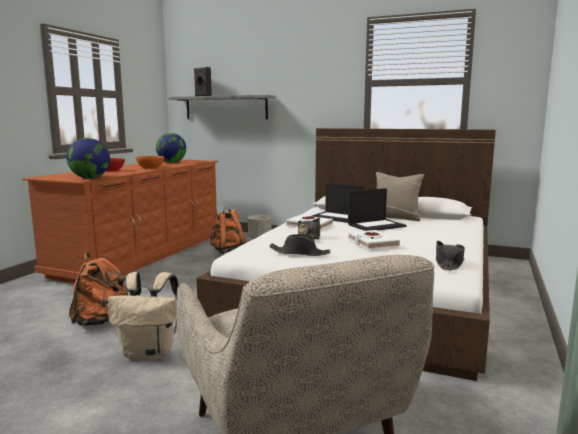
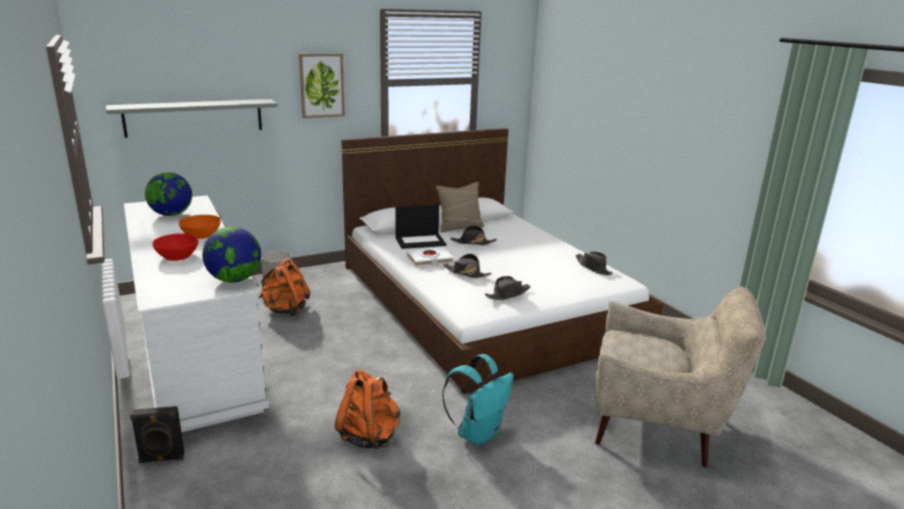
camera: 50 degrees left, 10 degrees up
(143, 254) = (196, 352): brown dresser -> white dresser
(150, 354) = (478, 433): beige backpack -> turquoise backpack
(202, 96) = (161, 104): black speaker -> black speaker (161, 459)
(313, 85) = (321, 85): none -> picture
(372, 243) = (518, 265): white book -> none
(376, 225) = (473, 242): laptop -> black hat

